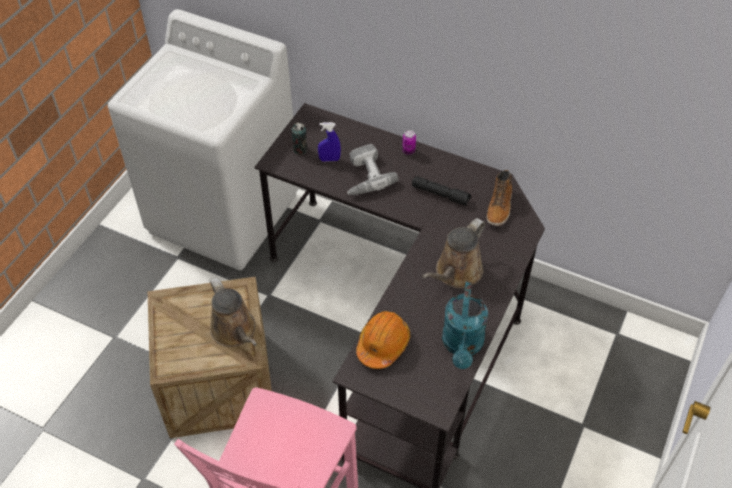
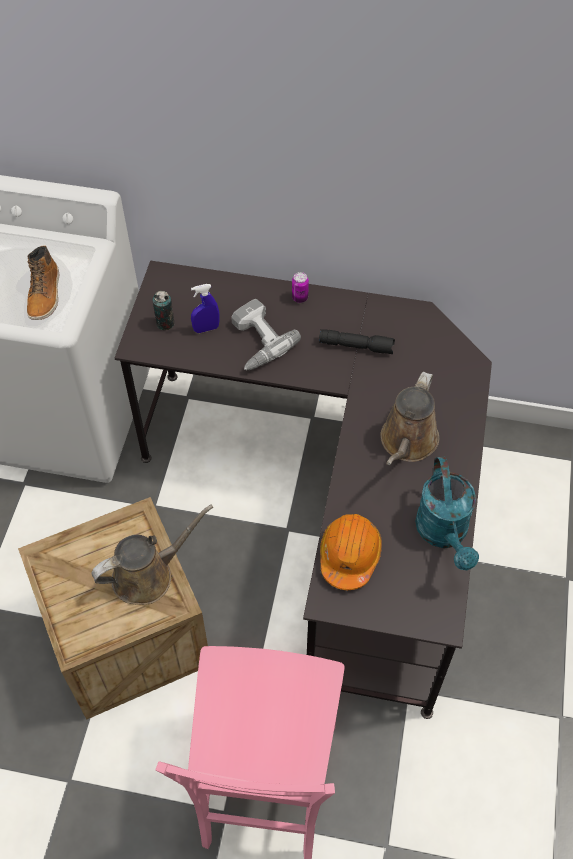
camera: 15 degrees left, 5 degrees up
(235, 331) = (148, 575): brown watering can -> brown watering can turned 75 degrees counterclockwise
(499, 207) = (431, 347): boot -> boot (45, 295)

